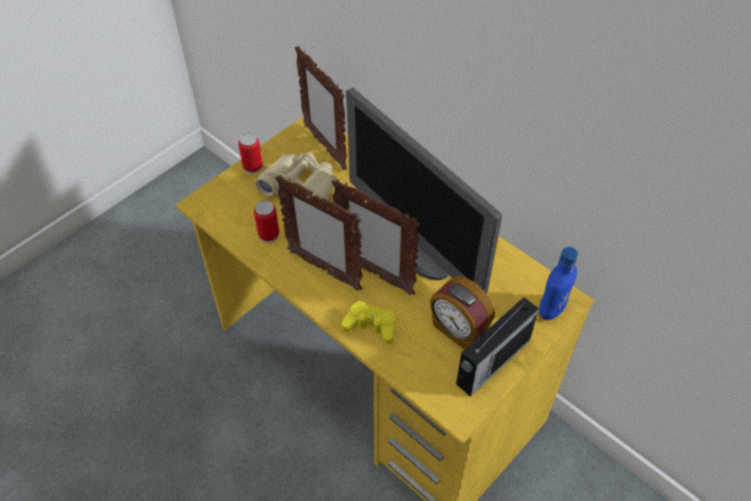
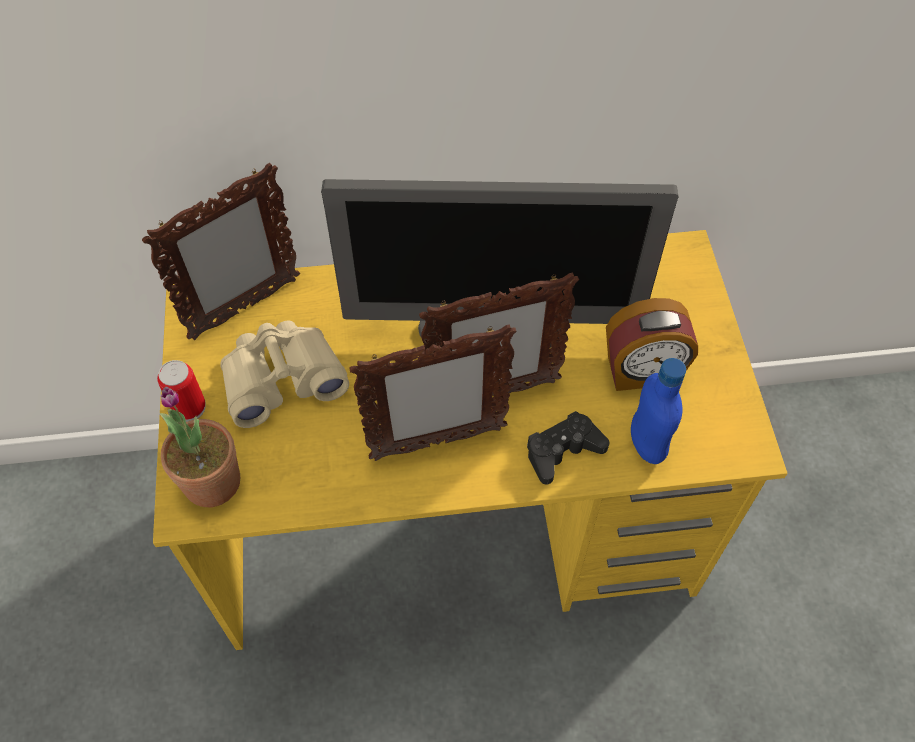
camera: 50 degrees left, 5 degrees up
(223, 202) = (212, 482): none -> potted plant
(269, 234) = (322, 465): can -> none
(324, 146) = (244, 309): picture frame -> picture frame turned 45 degrees counterclockwise
(371, 325) = (563, 451): yellow game controller -> black game controller
(491, 363) = (710, 373): radio -> none
(551, 309) = (687, 272): blue bottle -> blue bottle (647, 444)

